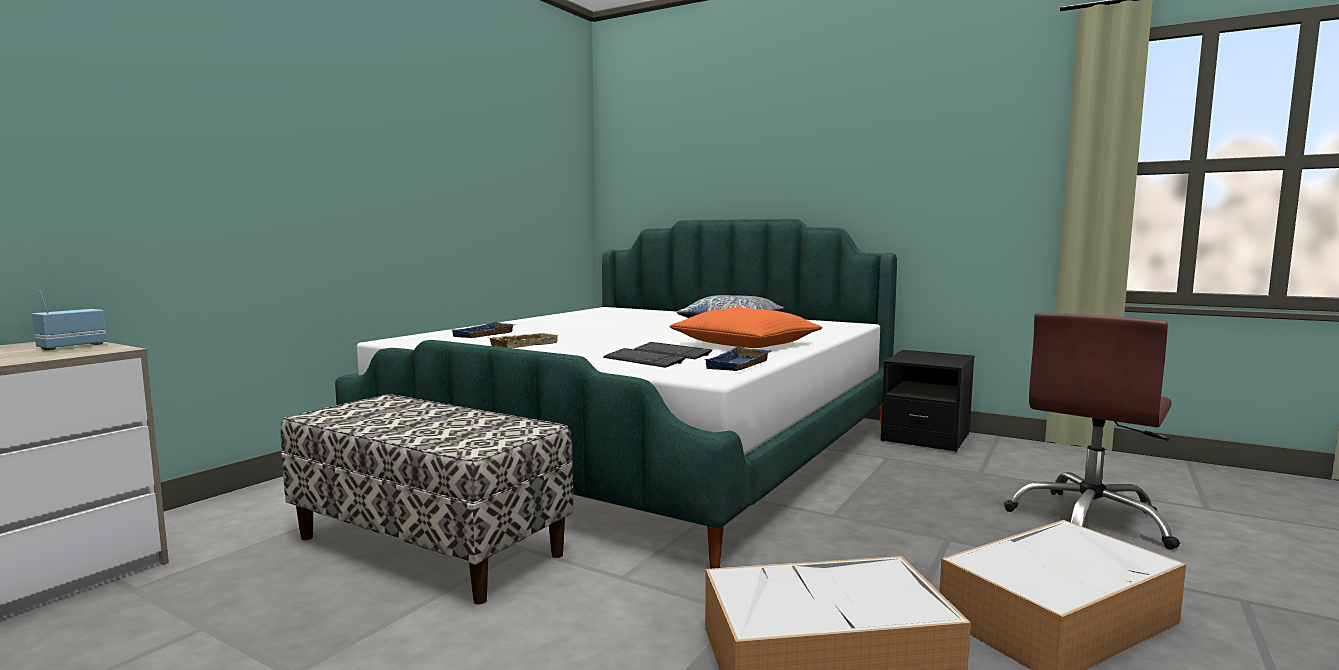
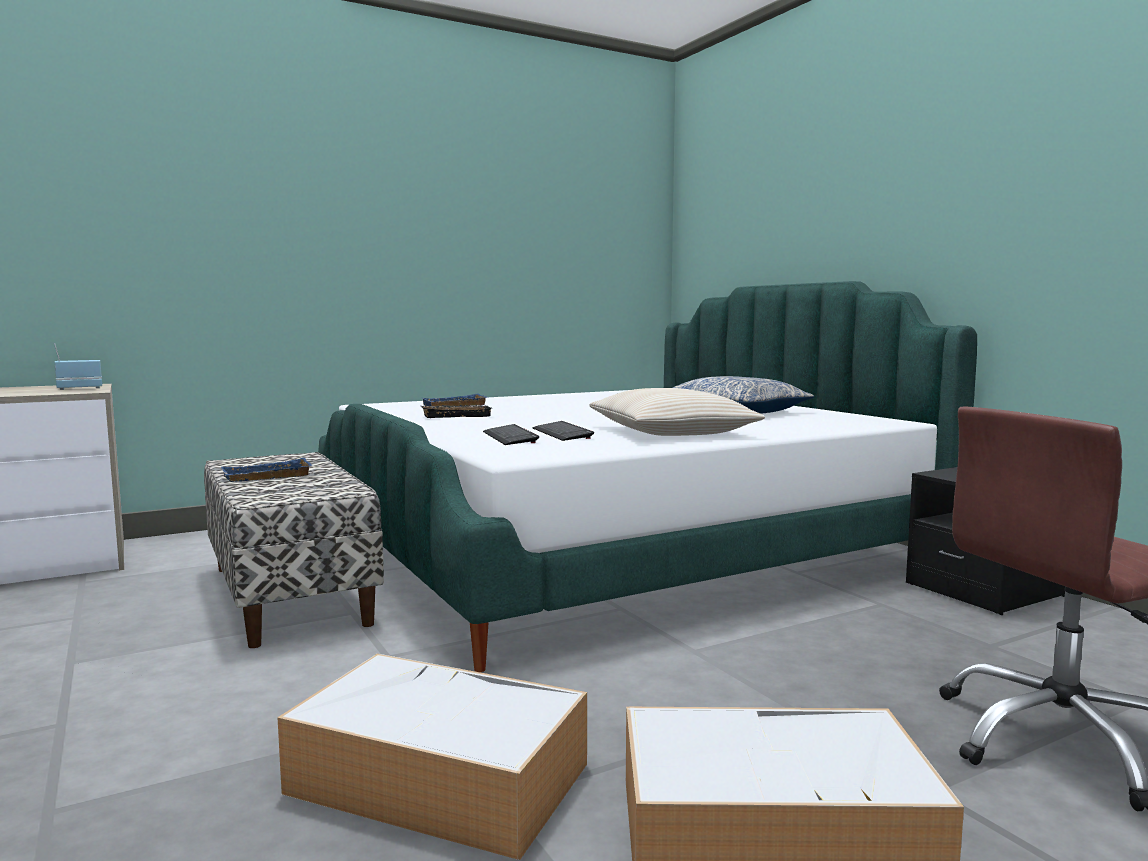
camera: 30 degrees right, 0 degrees up
(523, 344) = (457, 415): beige tray -> black tray
(740, 365) = (585, 450): blue tray -> blue tray (266, 477)
(745, 344) = (671, 432): orange pillow -> beige pillow

